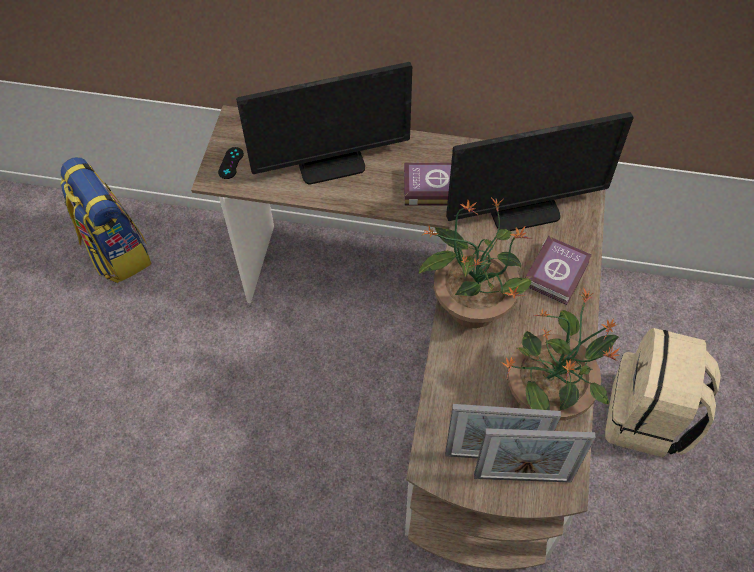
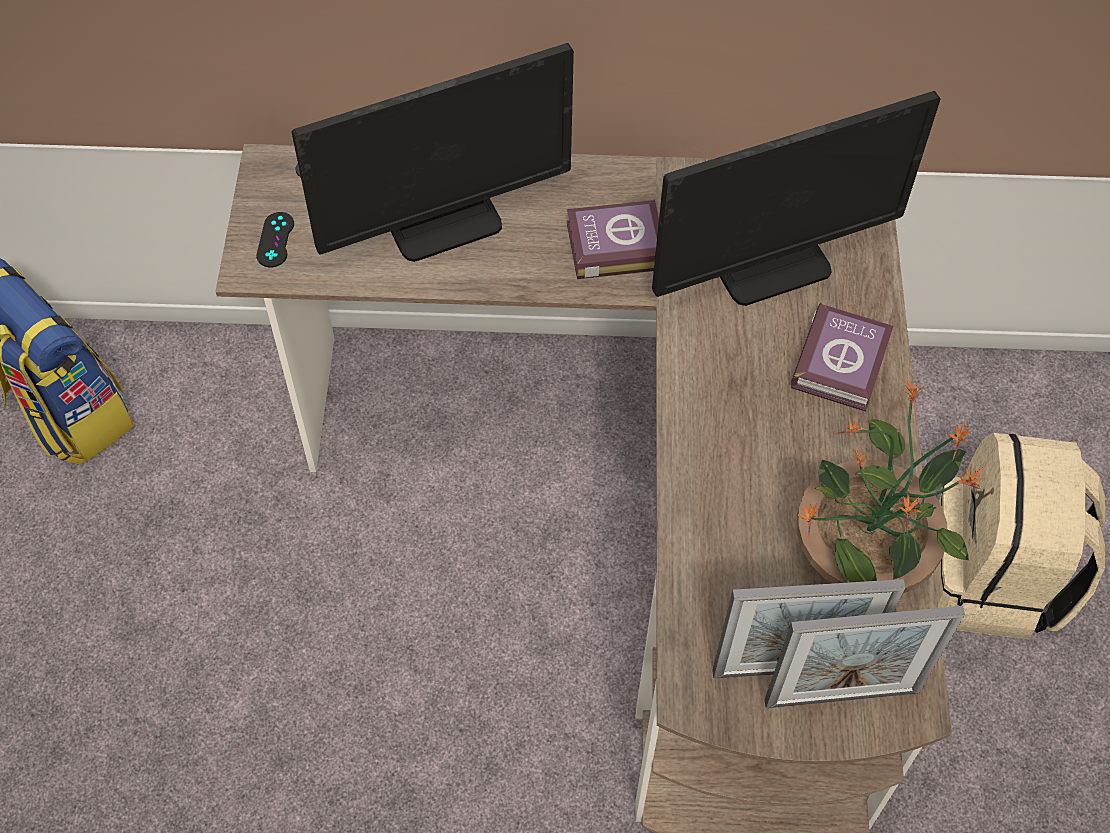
camera: 10 degrees left, 0 degrees up
(471, 305) = (714, 429): potted plant -> none

